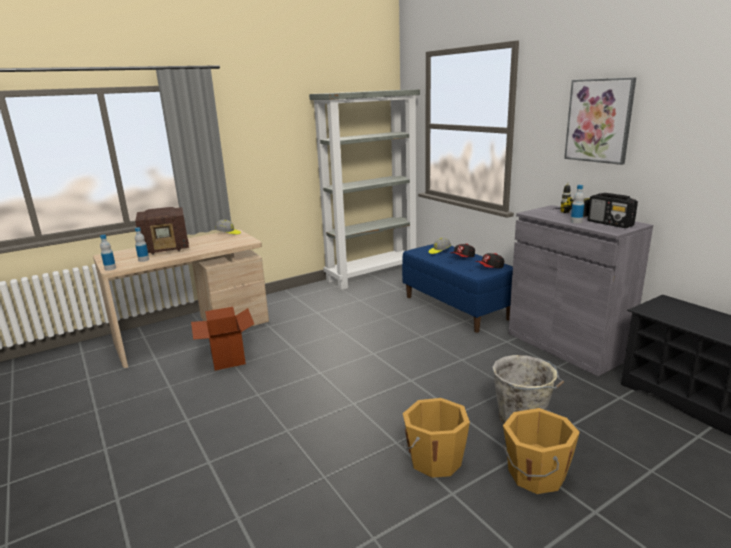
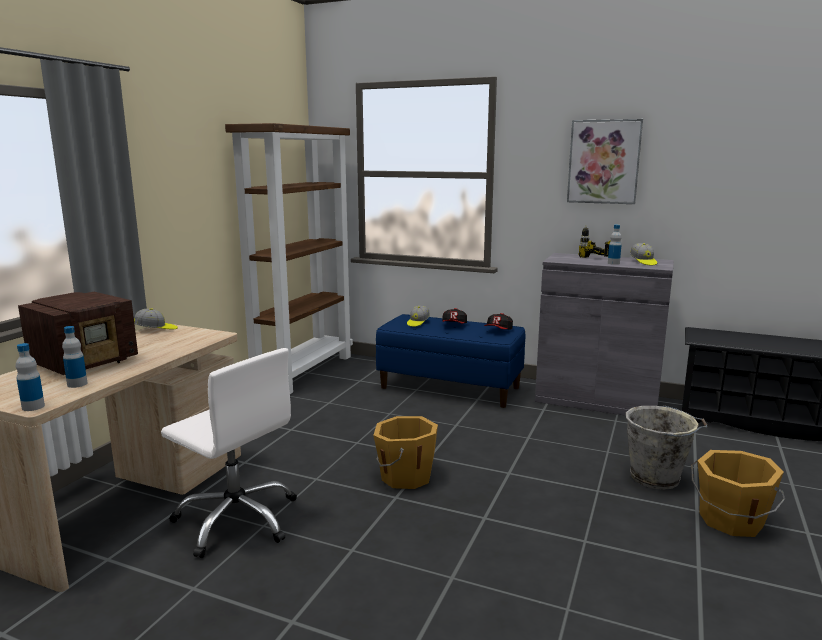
camera: 35 degrees left, 5 degrees down
(227, 358) = (237, 519): cardboard box -> white office chair
(372, 274) = (304, 371): grey bookcase -> brown bookcase
(434, 459) = (640, 542): orange bucket -> orange bucket (405, 476)
(610, 224) = (643, 262): radio -> cap

